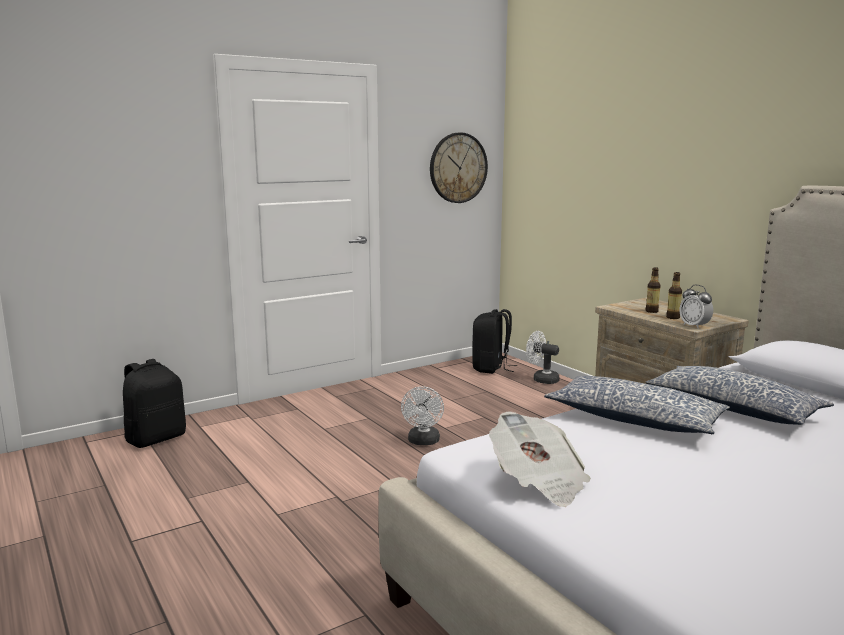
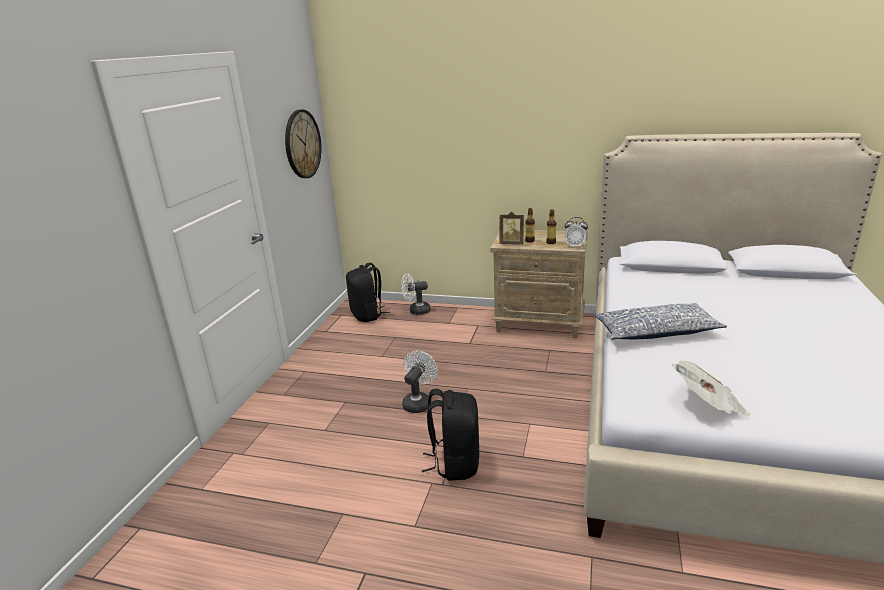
camera: 40 degrees left, 10 degrees up
(156, 438) = (175, 526): black backpack -> black backpack (455, 463)
(423, 442) = (418, 402): white fan -> white fan turned 120 degrees counterclockwise
(625, 309) = (511, 243): none -> picture frame
(732, 409) = (676, 302): pillow -> none

